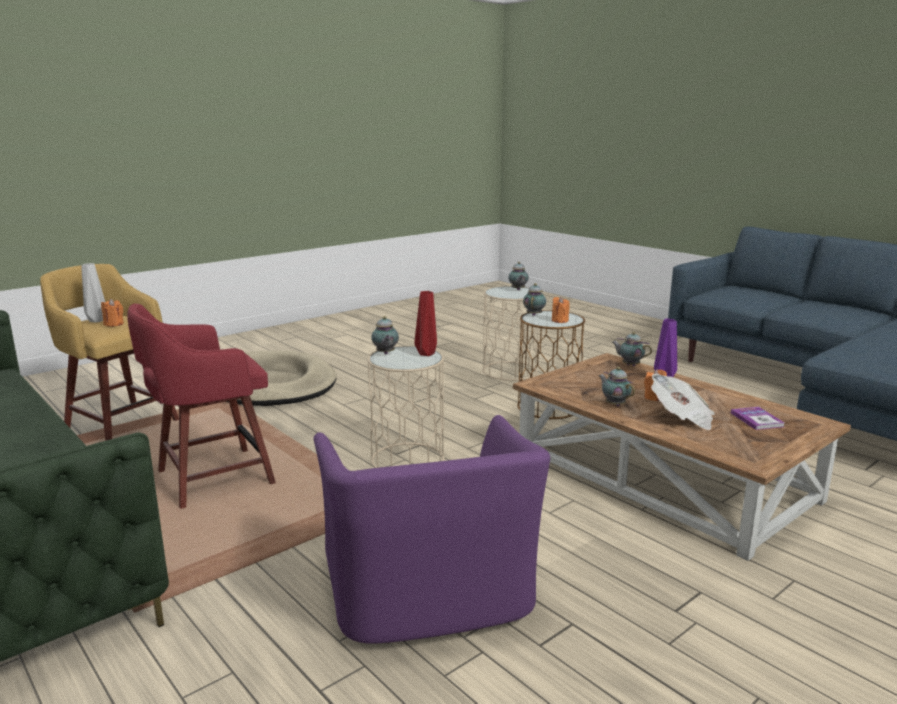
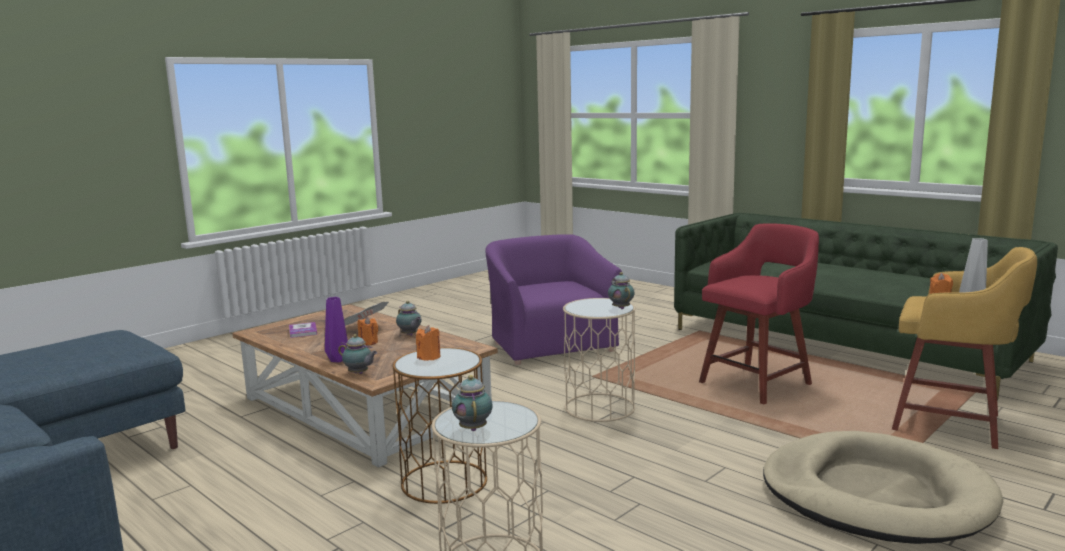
camera: 175 degrees right, 5 degrees down
(427, 353) = (580, 310): red vase -> none
(534, 314) = (460, 365): teapot -> none

